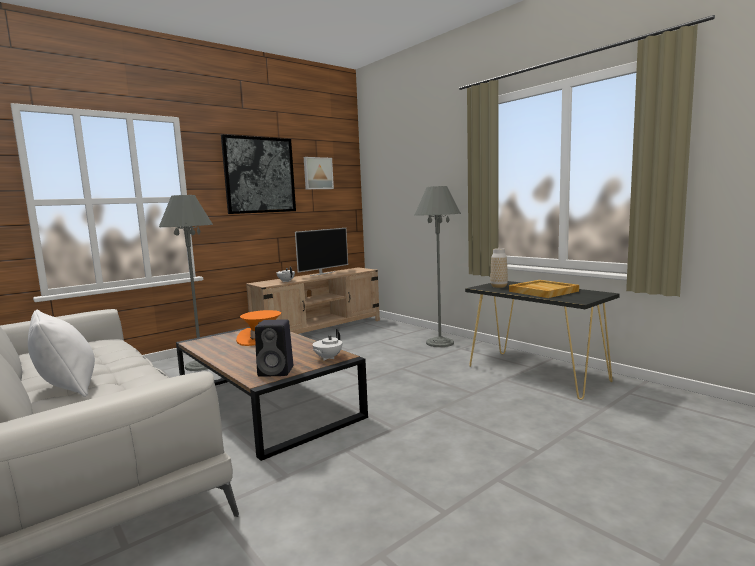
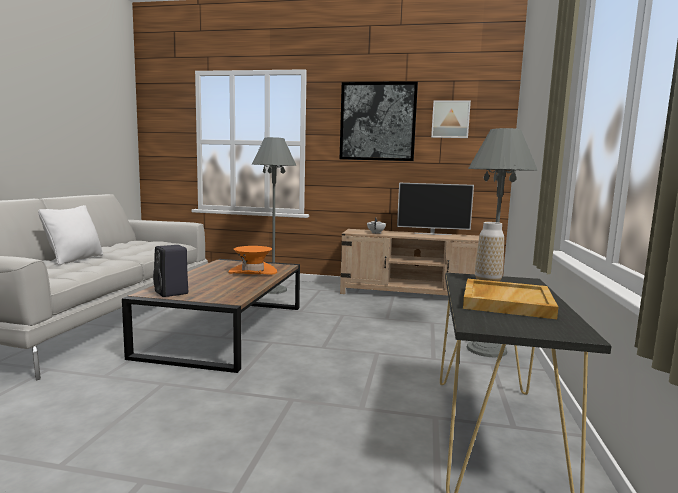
camera: 50 degrees right, 0 degrees up
(327, 358) = (221, 298): white teapot -> none

